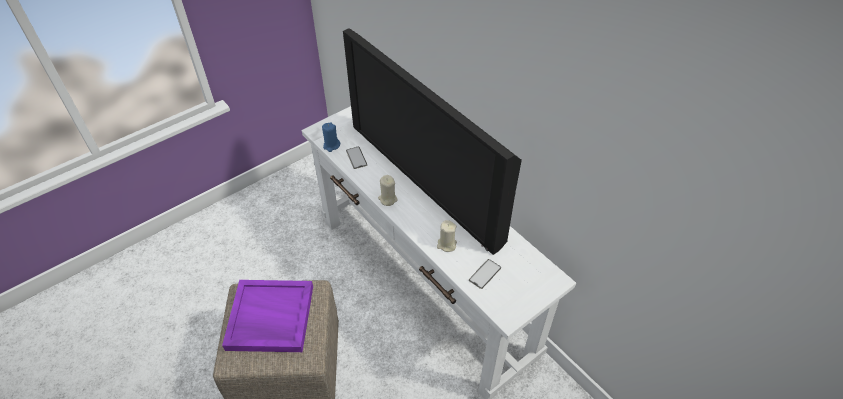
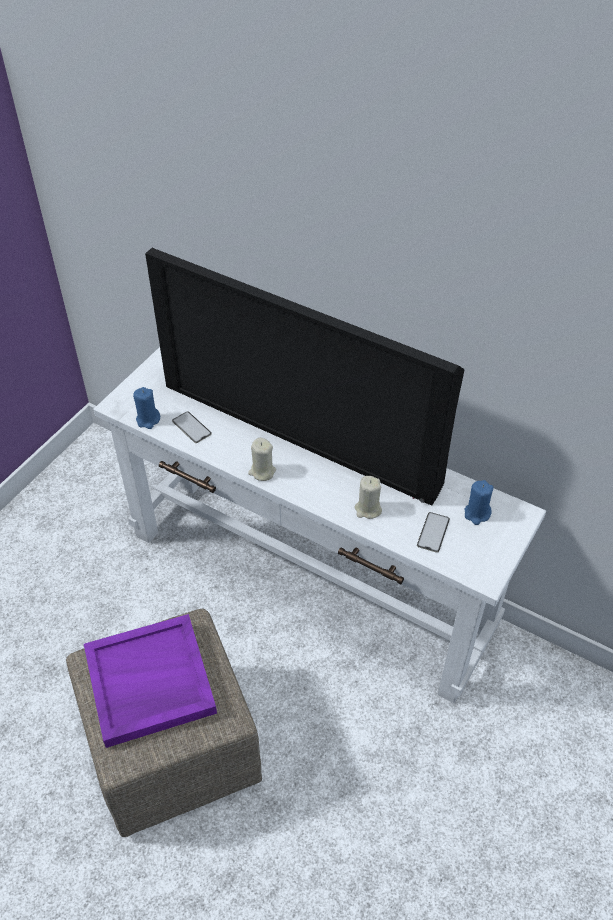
camera: 20 degrees left, 0 degrees up
(523, 270) = (477, 514): none -> blue candle

